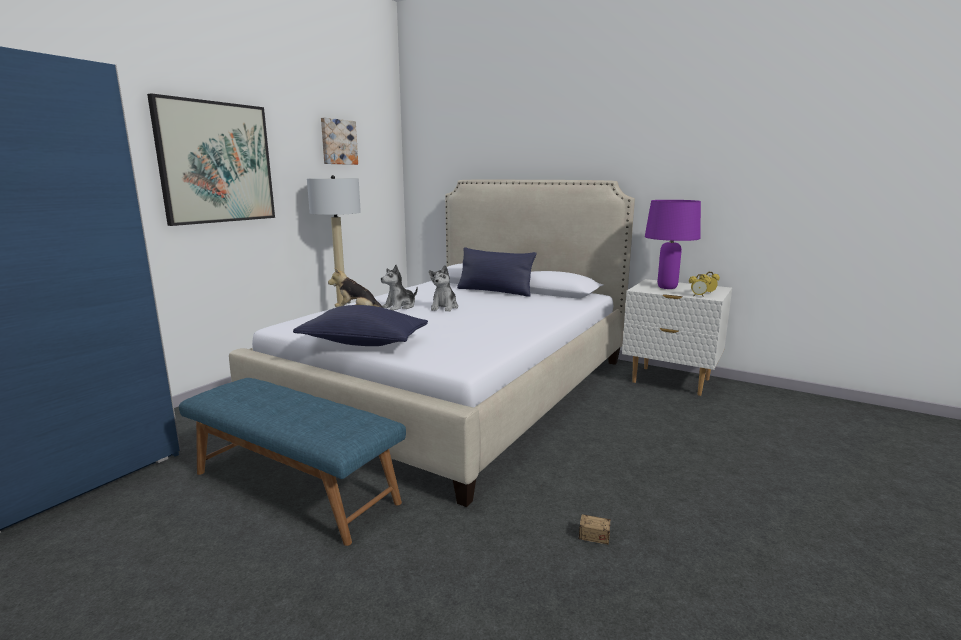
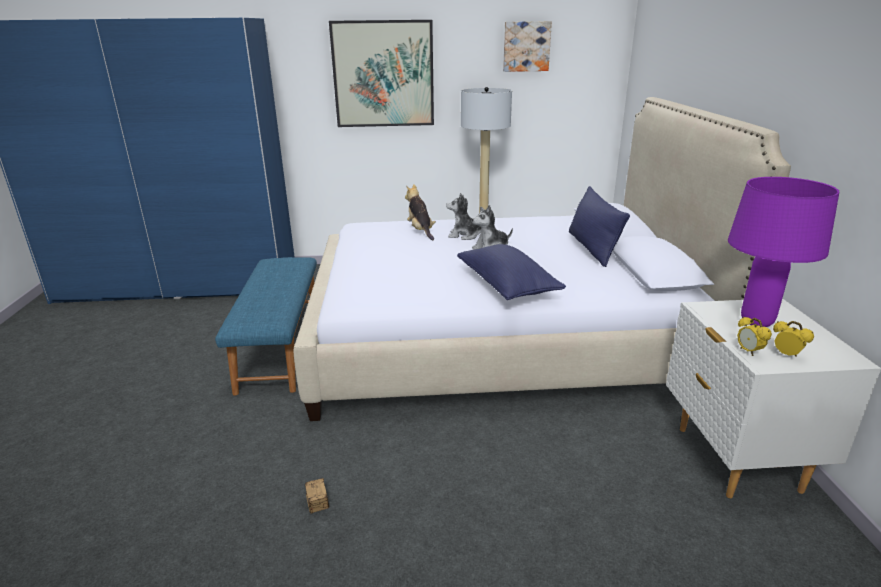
camera: 55 degrees right, 10 degrees up
(363, 343) = (353, 259): blue pillow -> blue pillow (507, 286)

